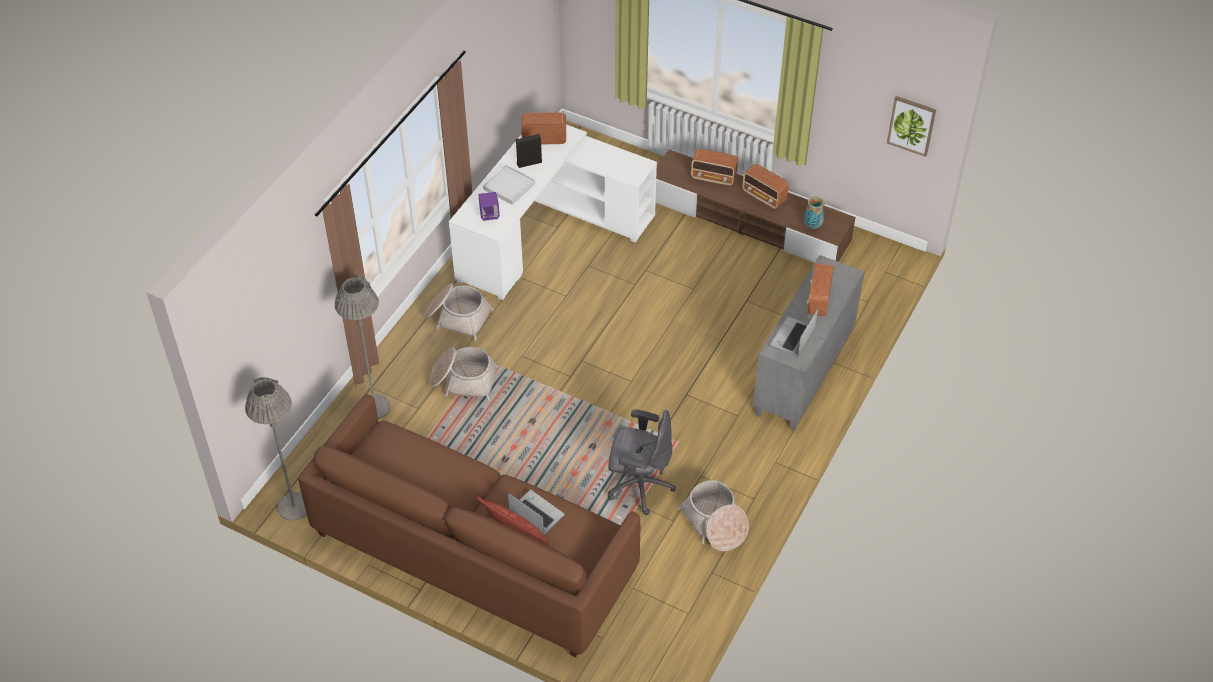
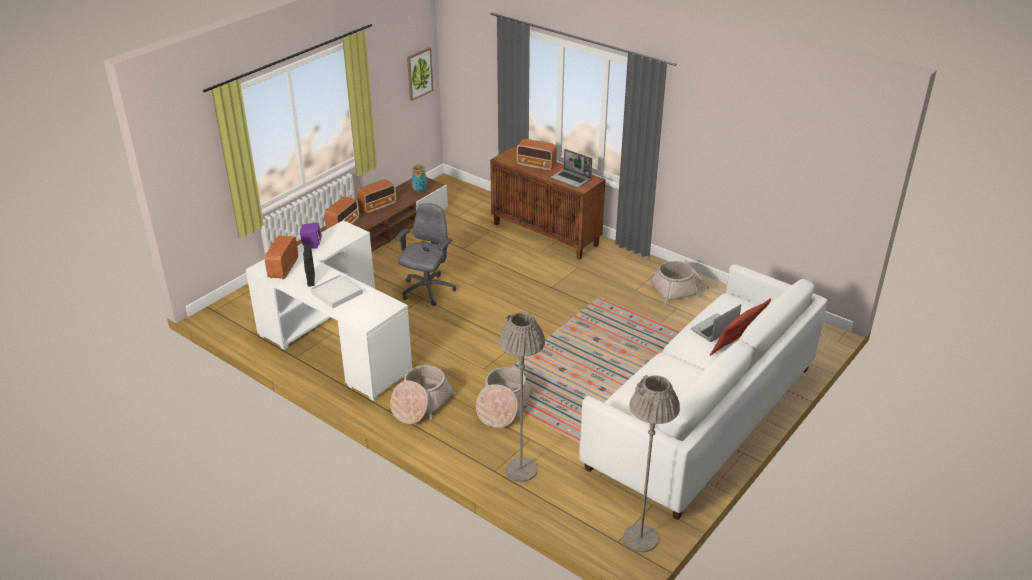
camera: 80 degrees left, 15 degrees down
(473, 552) = (703, 417): brown sofa -> white sofa
(489, 214) = (369, 307): purple speaker -> purple speaker (312, 244)
(639, 485) = (640, 320): grey office chair -> grey office chair (427, 291)
(803, 375) = (546, 234): grey cabinet -> brown cabinet

